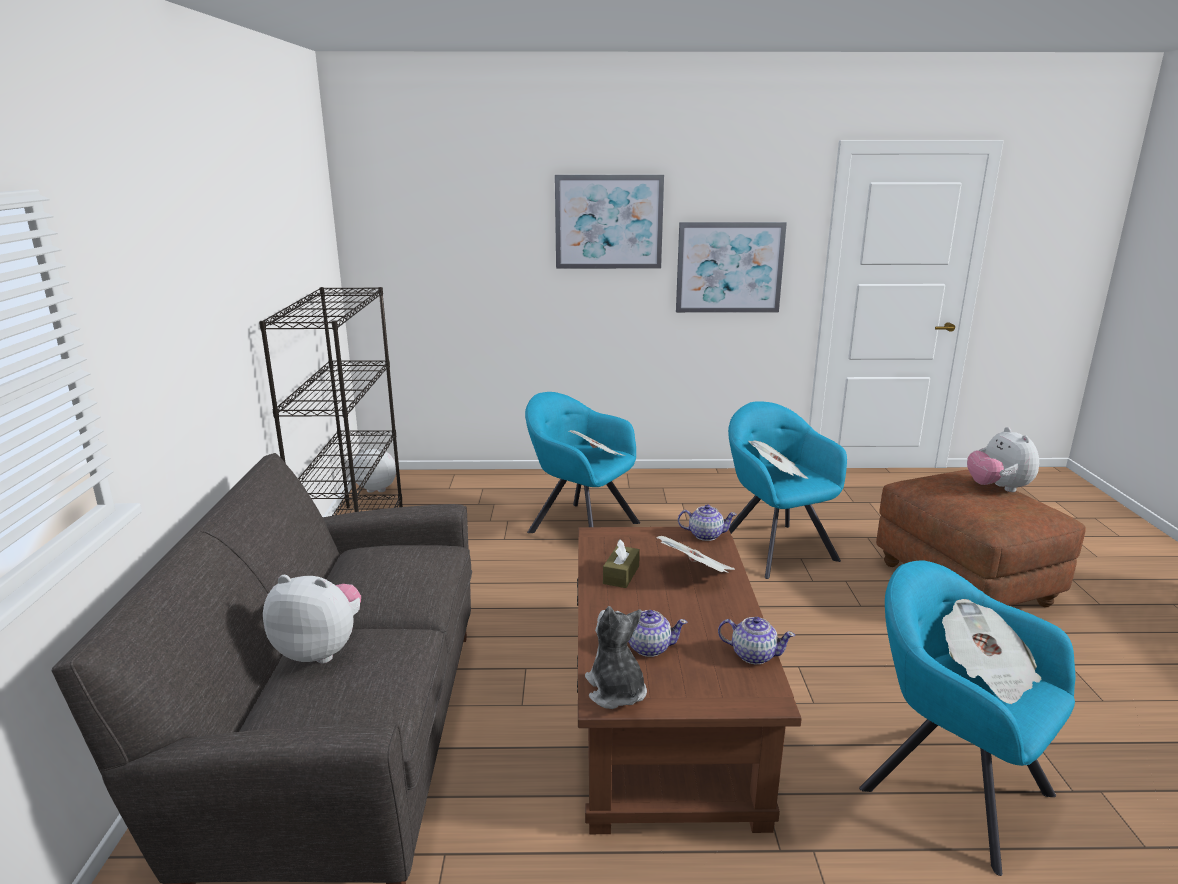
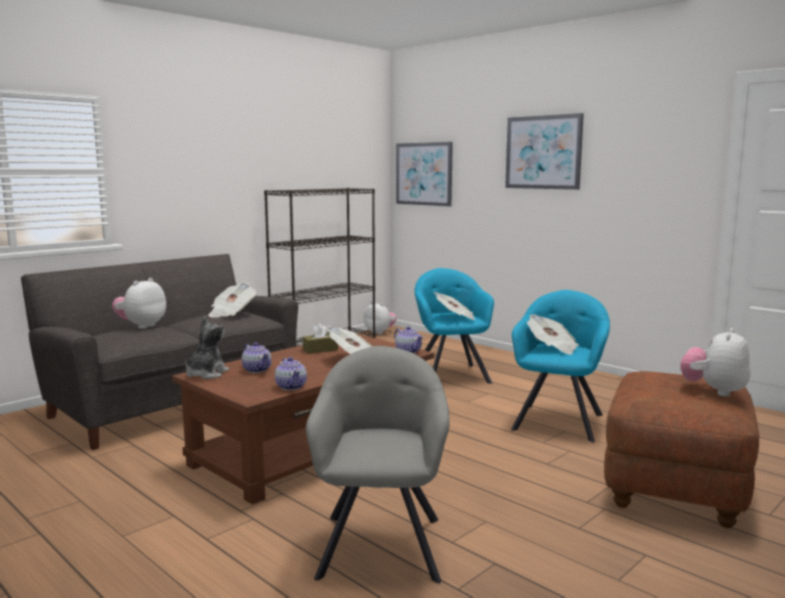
camera: 45 degrees right, 10 degrees down
(320, 650) = (141, 326): plush toy -> plush toy turned 120 degrees counterclockwise
(729, 267) = (634, 191): picture -> picture (424, 174)
(948, 787) = (381, 543): turquoise armchair -> grey armchair
(986, 672) = (397, 440): newspaper -> newspaper (231, 313)

